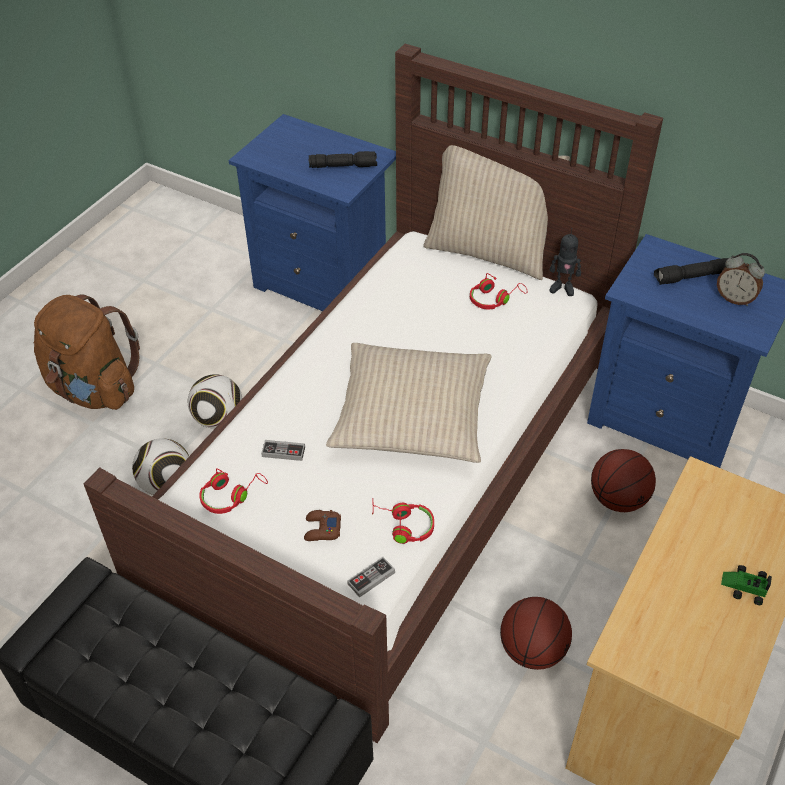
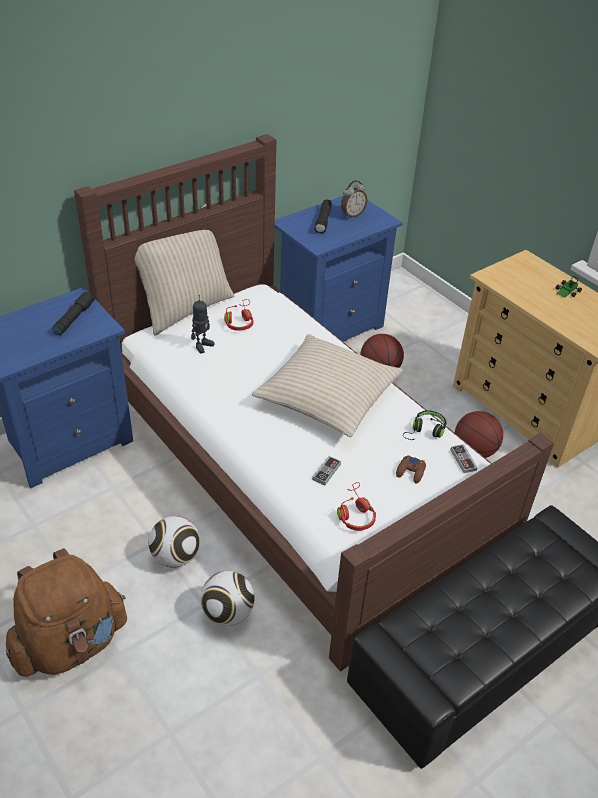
camera: 70 degrees left, 5 degrees down
(403, 525) = (425, 431): red headphones -> black headphones
(562, 288) = (249, 290): toy robot -> toy robot (202, 346)

